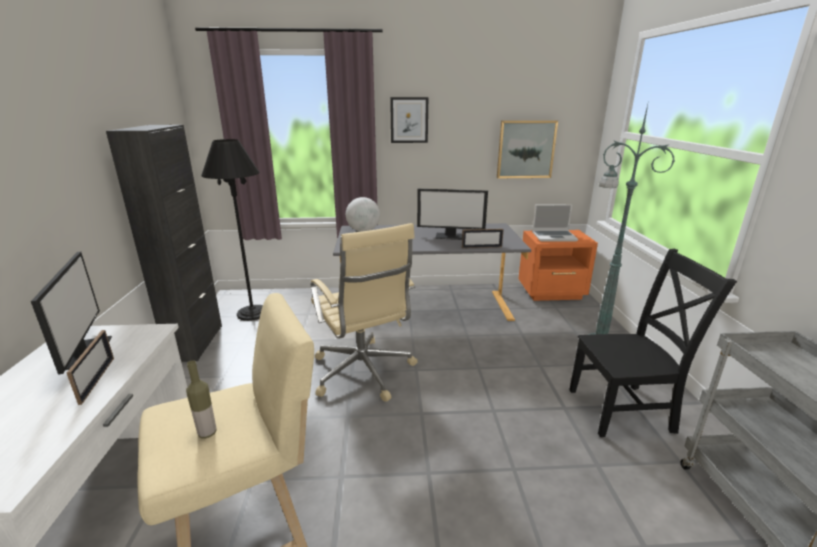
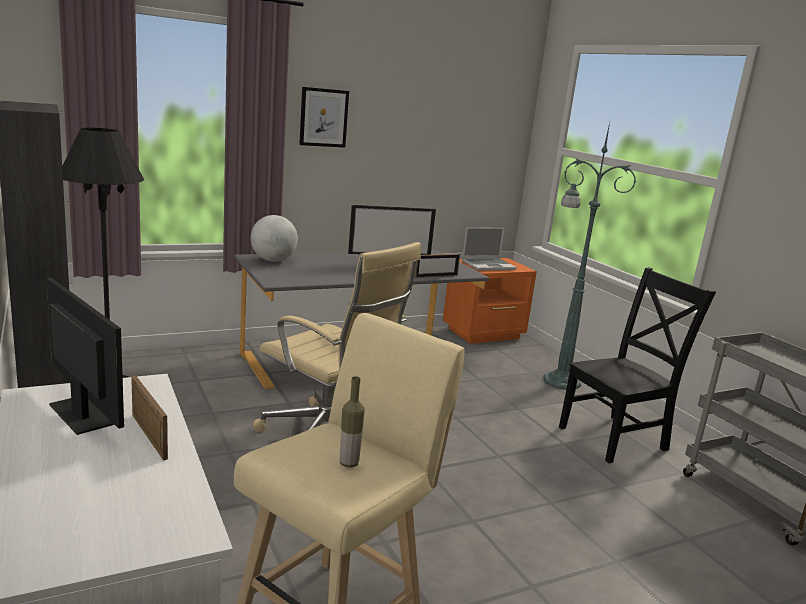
camera: 25 degrees left, 5 degrees down
(526, 149) = (454, 161): picture -> none

